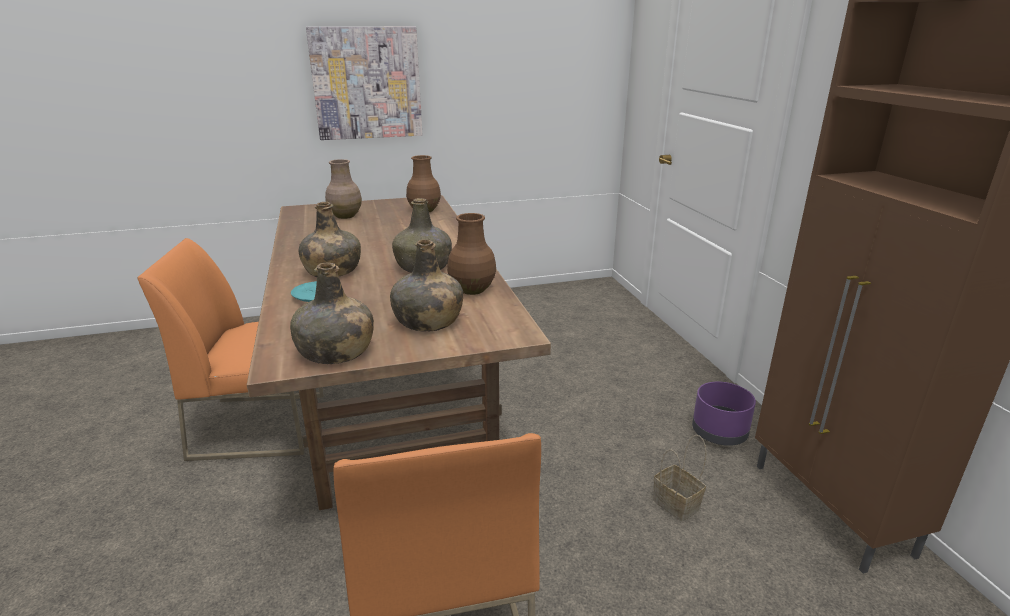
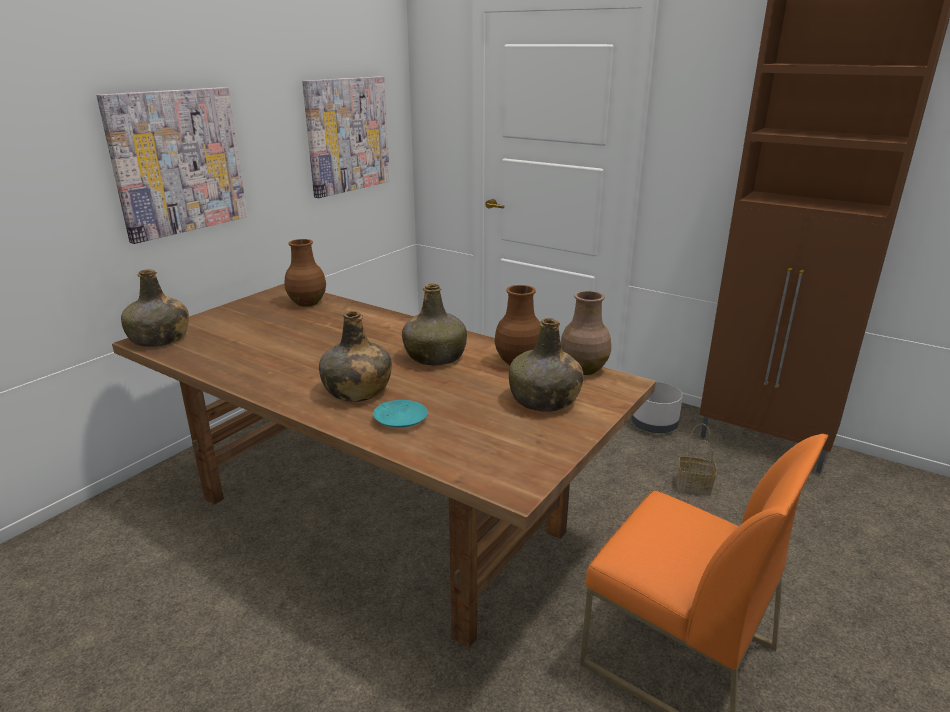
camera: 40 degrees left, 0 degrees up
(261, 425) = (281, 614): orange chair -> none
(335, 352) = (533, 455): green bottle -> green bottle (160, 339)
(345, 216) = (230, 332): brown vase -> brown vase (583, 369)
(543, 78) = (347, 135): none -> picture
(719, 432) = (653, 424): purple planter -> grey planter

